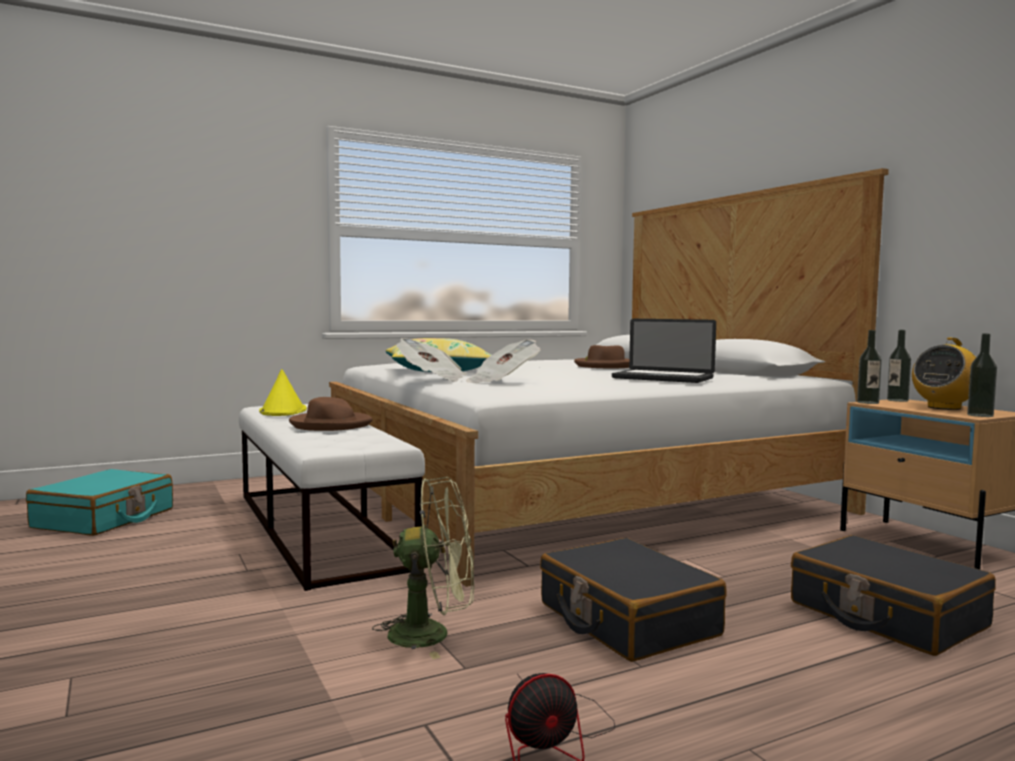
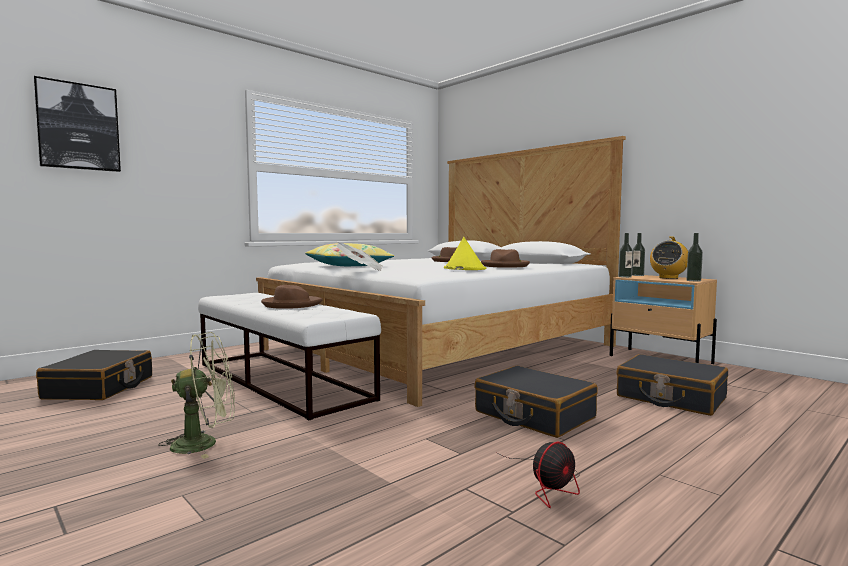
camera: 15 degrees left, 0 degrees up
(104, 519) = (100, 388): turquoise suitcase -> black suitcase
(108, 187) = (78, 126): none -> picture
(283, 412) = (239, 298): yellow hat -> yellow hat (464, 269)
(432, 634) = (422, 437): green fan -> green fan (204, 444)
(502, 381) = (411, 270): newspaper -> none
(662, 378) = (505, 266): laptop -> brown hat

